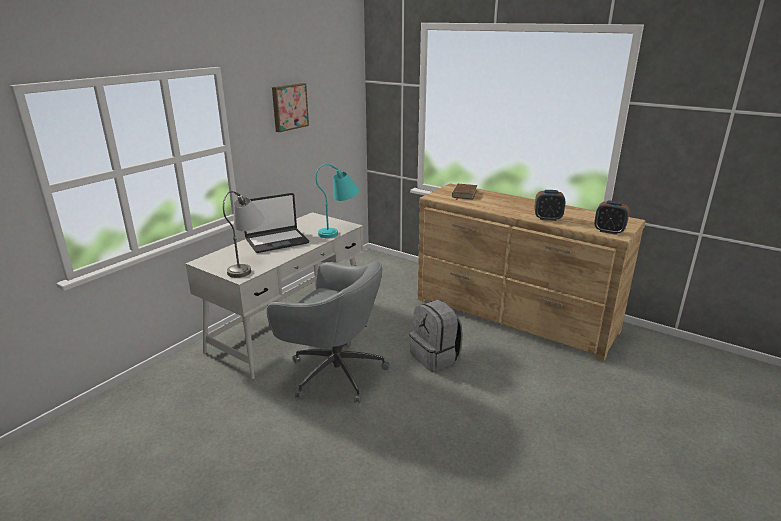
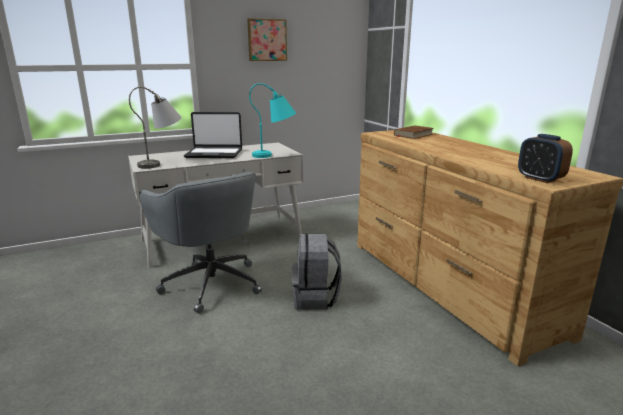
camera: 30 degrees right, 5 degrees down
(547, 218) = (474, 160): alarm clock -> none

